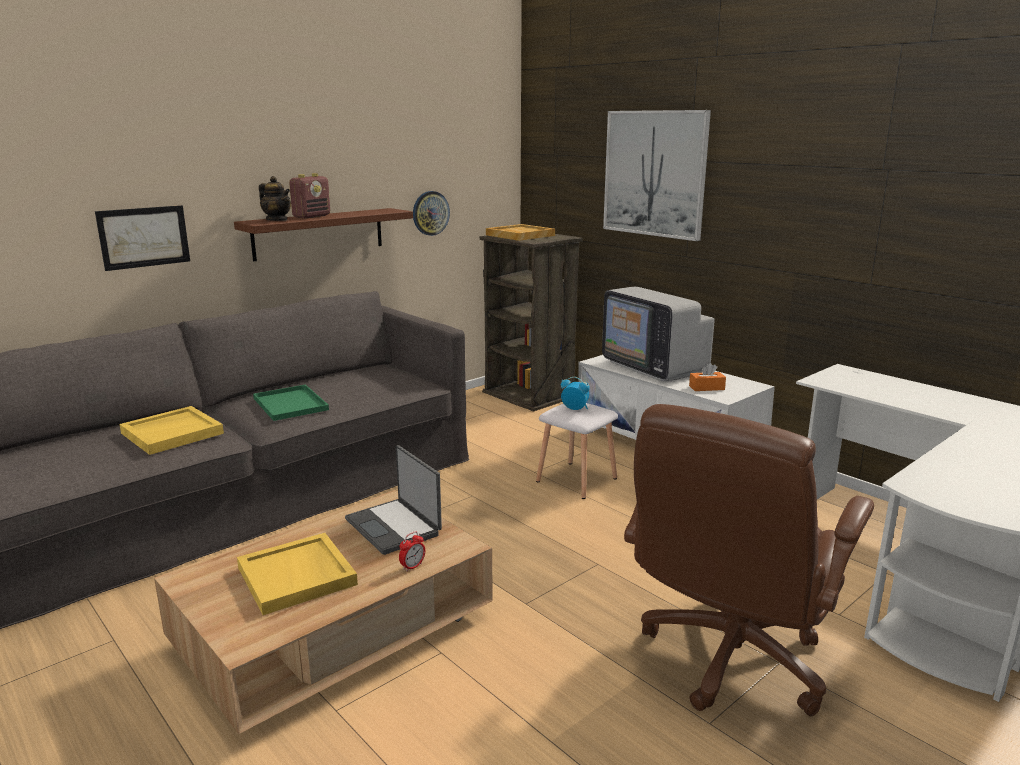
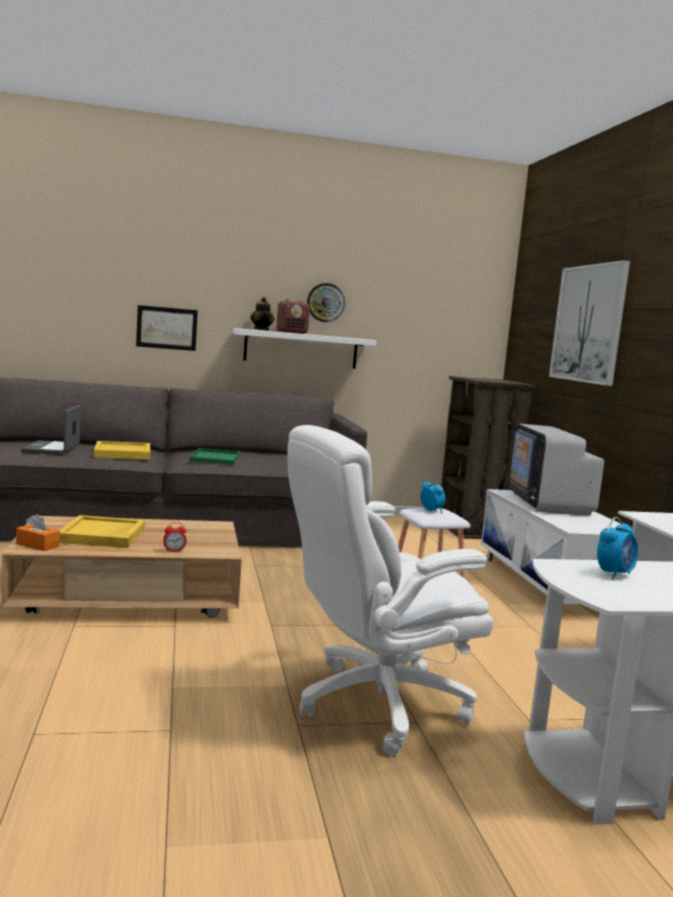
camera: 30 degrees right, 10 degrees down
(319, 233) = (301, 349): brown shelf -> white shelf
(394, 527) = (198, 534): laptop -> laptop (52, 449)
(430, 213) = (407, 350): wall clock -> wall clock (325, 302)
(519, 235) = (482, 378): beige tray -> none
(706, 388) = (571, 521): orange tissue box -> orange tissue box (37, 545)
(727, 661) = (372, 704): brown office chair -> white office chair
(954, 479) = (614, 574): none -> alarm clock

